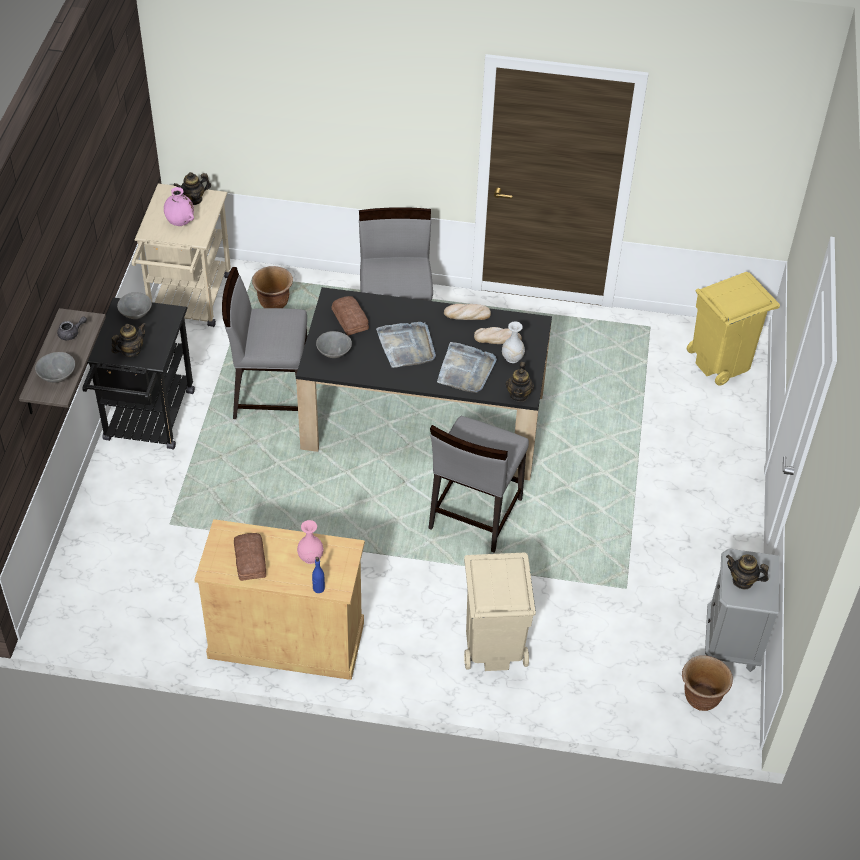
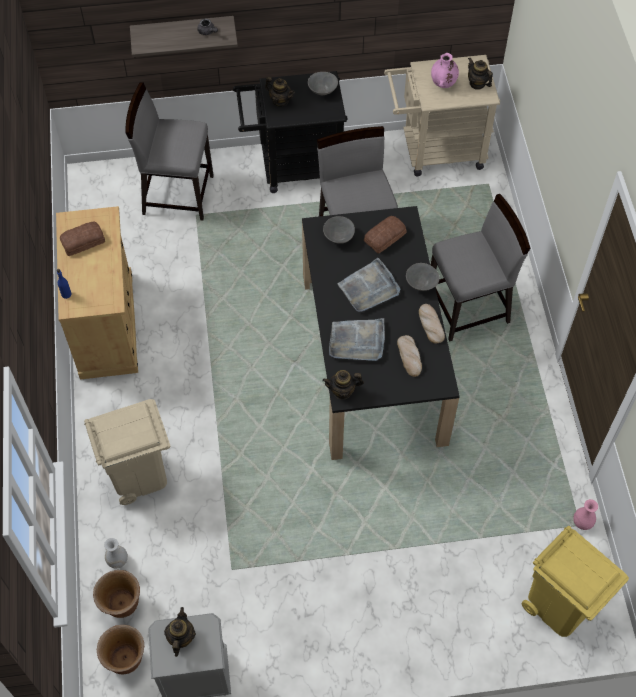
camera: 75 degrees right, 10 degrees up
(58, 376) = (158, 39): grey bowl -> grey bowl (421, 284)
(274, 303) = (463, 208): brown planter -> brown planter (122, 604)
(310, 557) = (96, 280): pink vase -> pink vase (582, 522)
(474, 514) = (277, 425): grey chair -> grey chair (177, 194)
(512, 358) = (388, 375): white vase -> white vase (117, 560)

